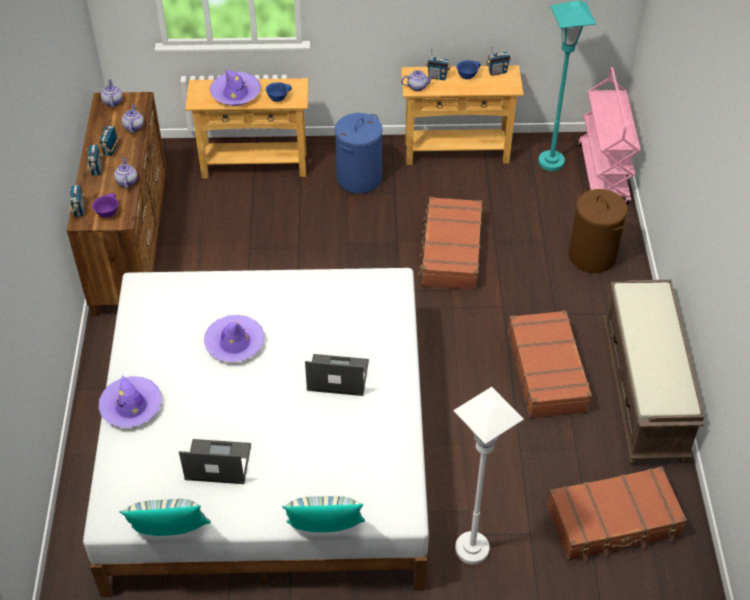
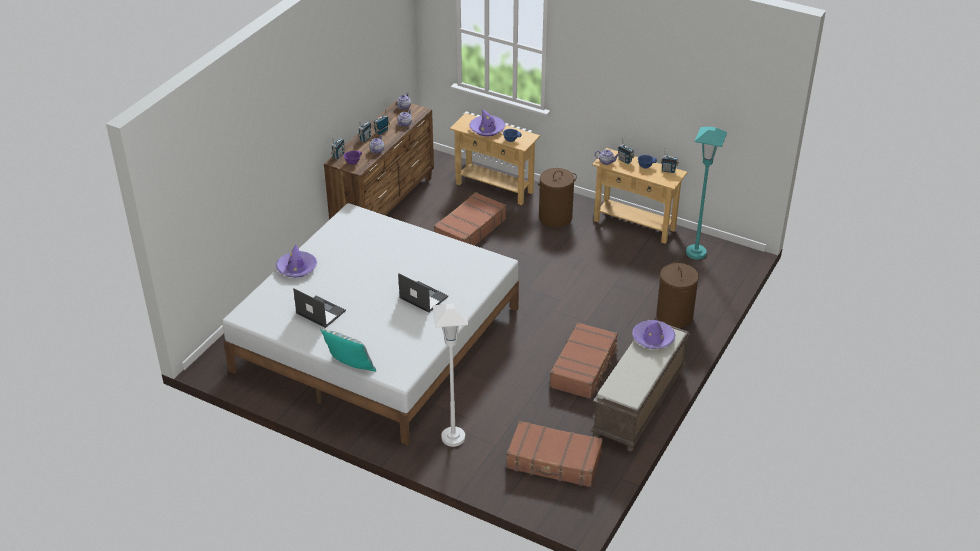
camera: 30 degrees right, 10 degrees down
(171, 533) = (268, 334): pillow -> none
(234, 343) = (379, 259): purple hat -> purple hat (653, 338)
(359, 178) = (555, 218): blue laundry basket -> brown laundry basket
(450, 252) = (579, 279): brown suitcase -> brown suitcase (469, 230)
(603, 174) = (727, 273): pink cart -> none

